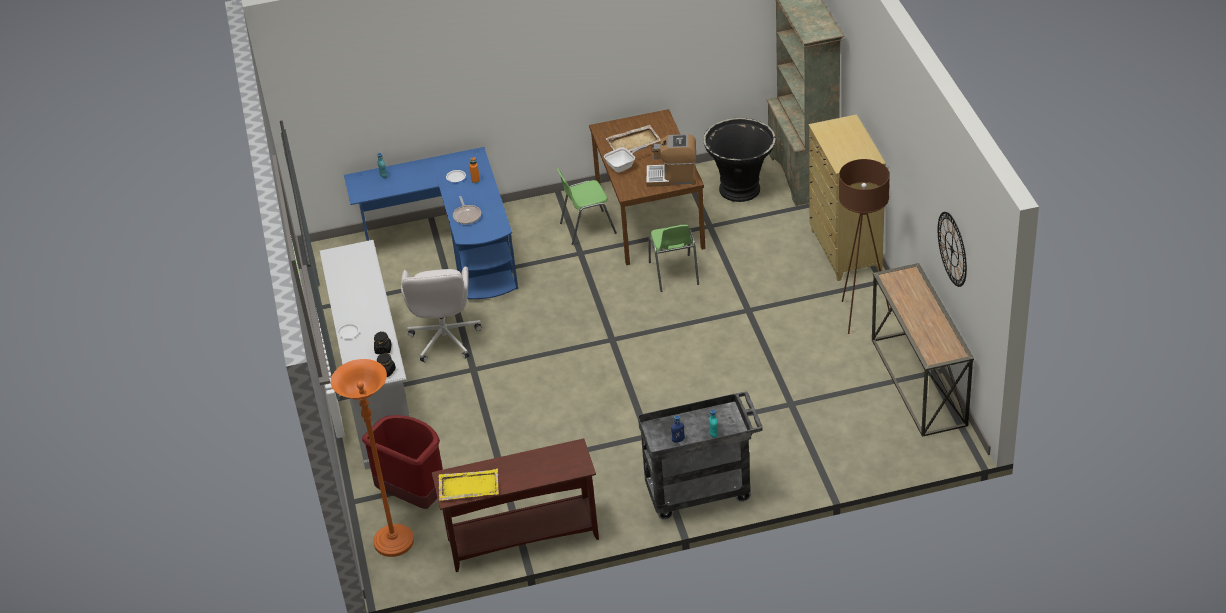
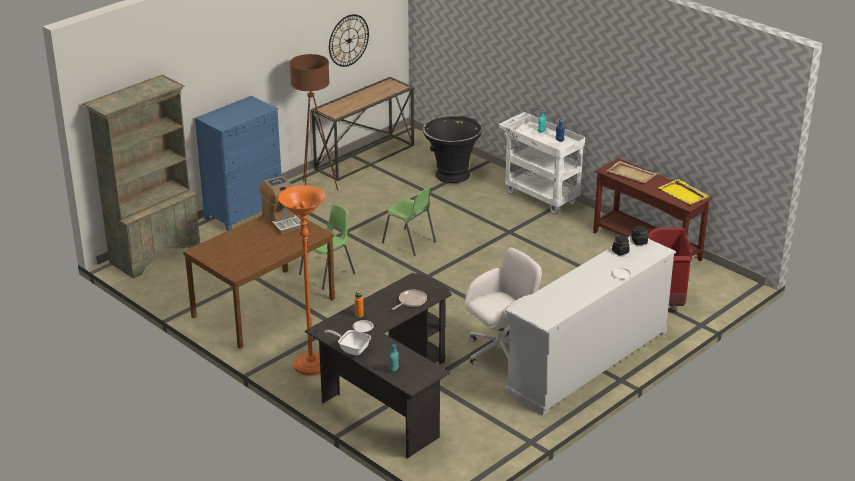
camera: 125 degrees left, 10 degrees down
(394, 542) = (710, 292): orange floor lamp -> orange floor lamp (311, 366)
(452, 250) = (387, 395): blue desk -> black desk
(587, 228) = (300, 334): green chair -> green chair (409, 242)
(623, 166) = (284, 246): frying pan -> frying pan (351, 349)
(634, 141) = (245, 252): beige tray -> beige tray (631, 174)
(703, 495) = (538, 197): black cart -> white cart
(741, 189) = (194, 277): black planter -> black planter (452, 175)
(844, 251) = (245, 213): beige dresser -> blue dresser

